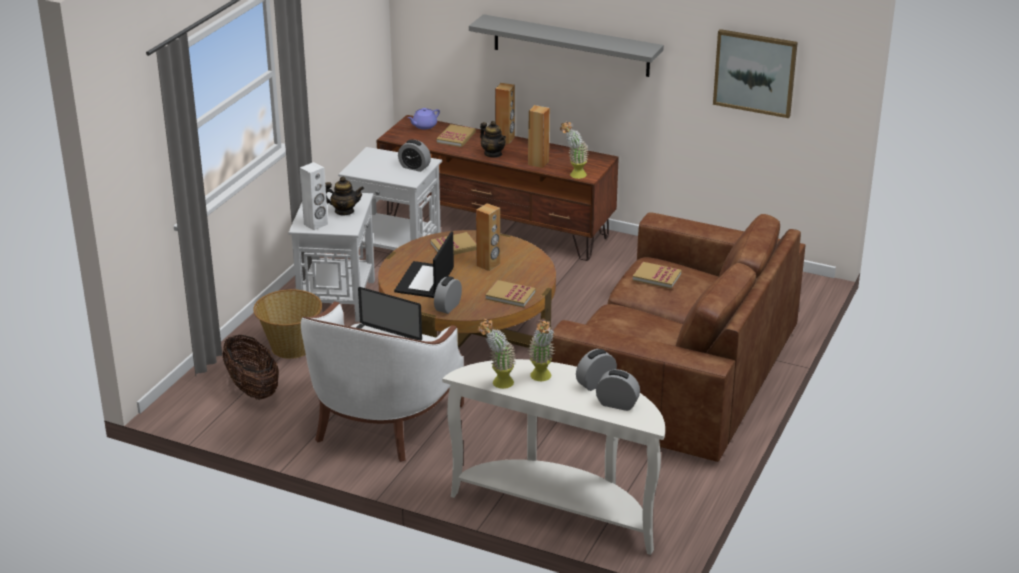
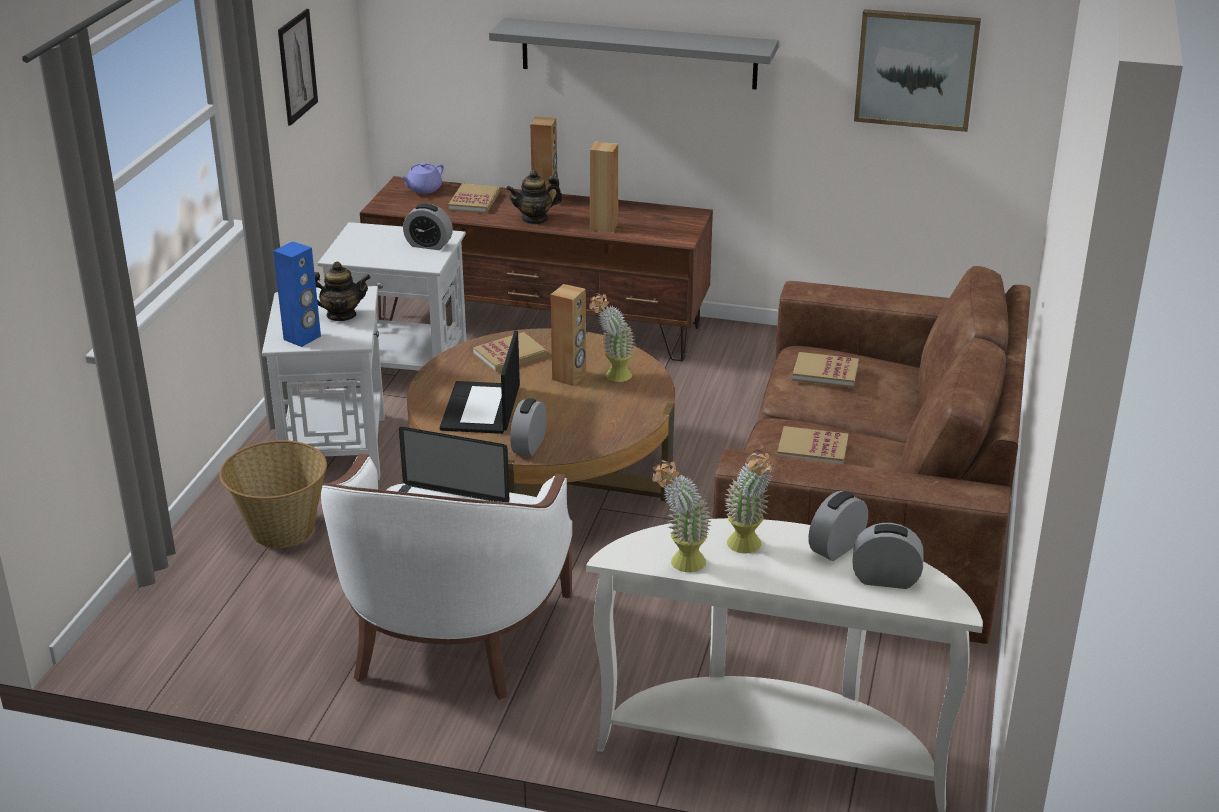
camera: 10 degrees left, 0 degrees up
(252, 389) = (234, 603): basket -> none
(316, 224) = (302, 338): white speaker -> blue speaker
(336, 42) = (297, 66): none -> picture
(493, 154) = (535, 219): teapot -> teapot turned 120 degrees clockwise
(510, 295) = (617, 419): book -> book (812, 449)
(574, 175) = (660, 239): potted plant -> potted plant (612, 377)

